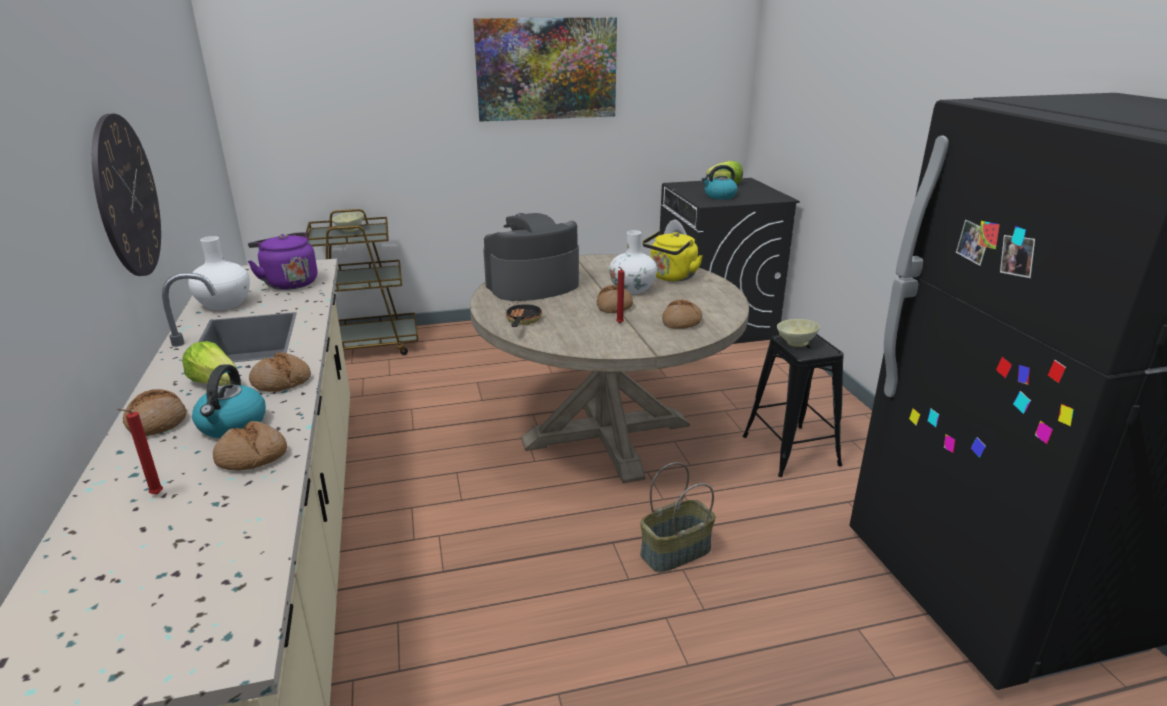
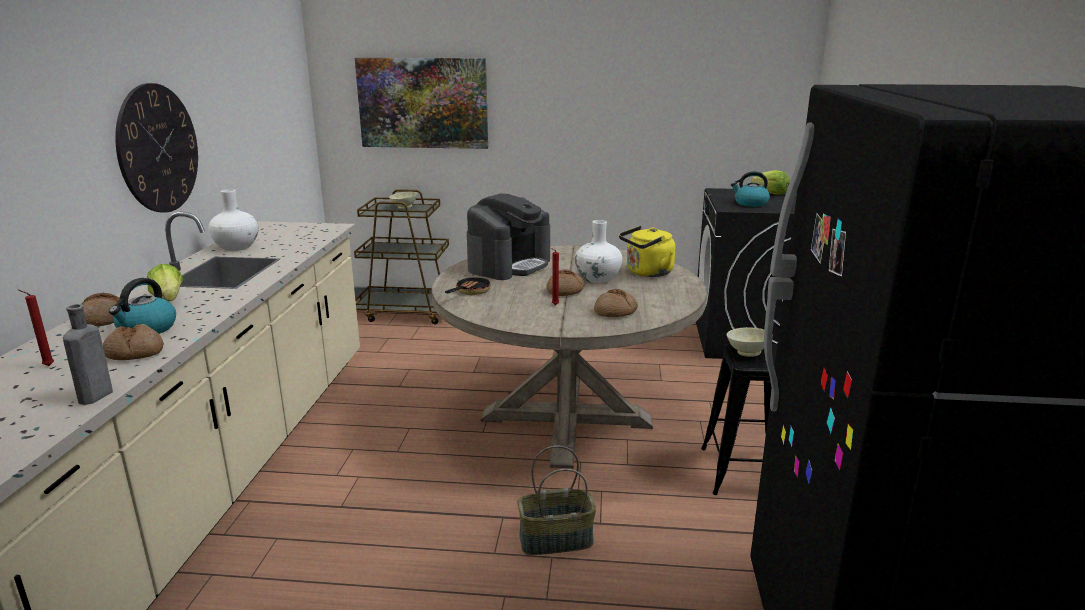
camera: 20 degrees right, 5 degrees down
(267, 521) = (94, 397): none -> grey bottle
(281, 381) = (213, 305): bread -> none
(289, 283) = (298, 237): purple kettle -> none
(532, 285) = (509, 265): coffee machine -> coffee machine turned 135 degrees clockwise
(546, 69) = (596, 72): picture -> picture (423, 103)

